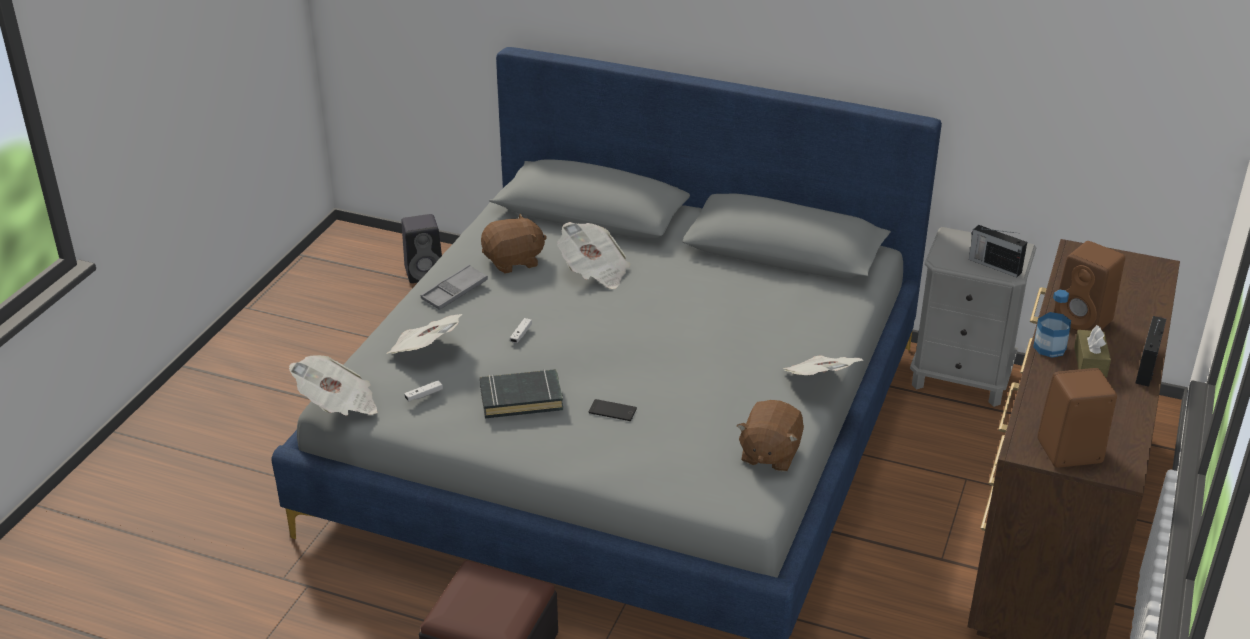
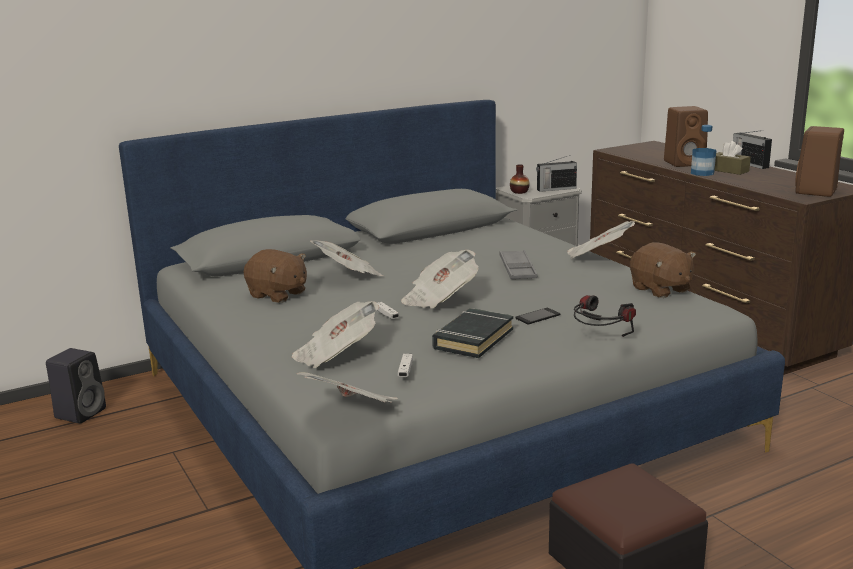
camera: 50 degrees left, 15 degrees down
(454, 292) = (274, 323): grey tray -> grey tray (517, 269)
(513, 261) = (277, 295): brown plush toy -> brown plush toy turned 105 degrees clockwise
(587, 343) = (439, 299): none -> newspaper
(590, 465) = (599, 341): none -> headphones
(947, 248) = (519, 192): none -> vase

